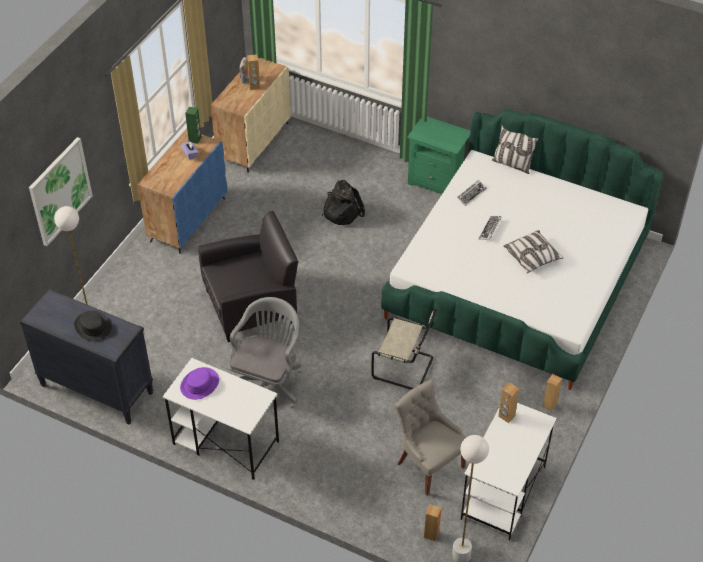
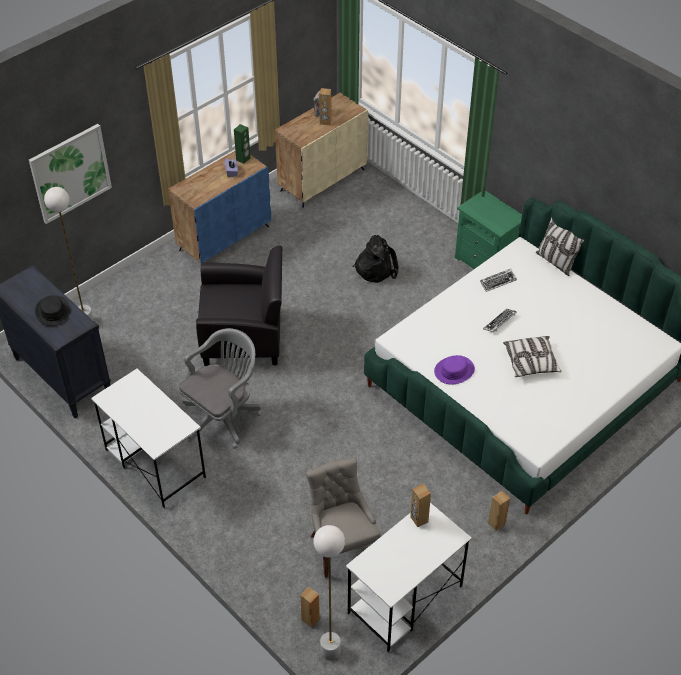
camera: 20 degrees right, 0 degrees up
(200, 384) = (131, 396): purple hat -> purple hat (454, 371)
(405, 368) = (365, 441): beige chair -> none

